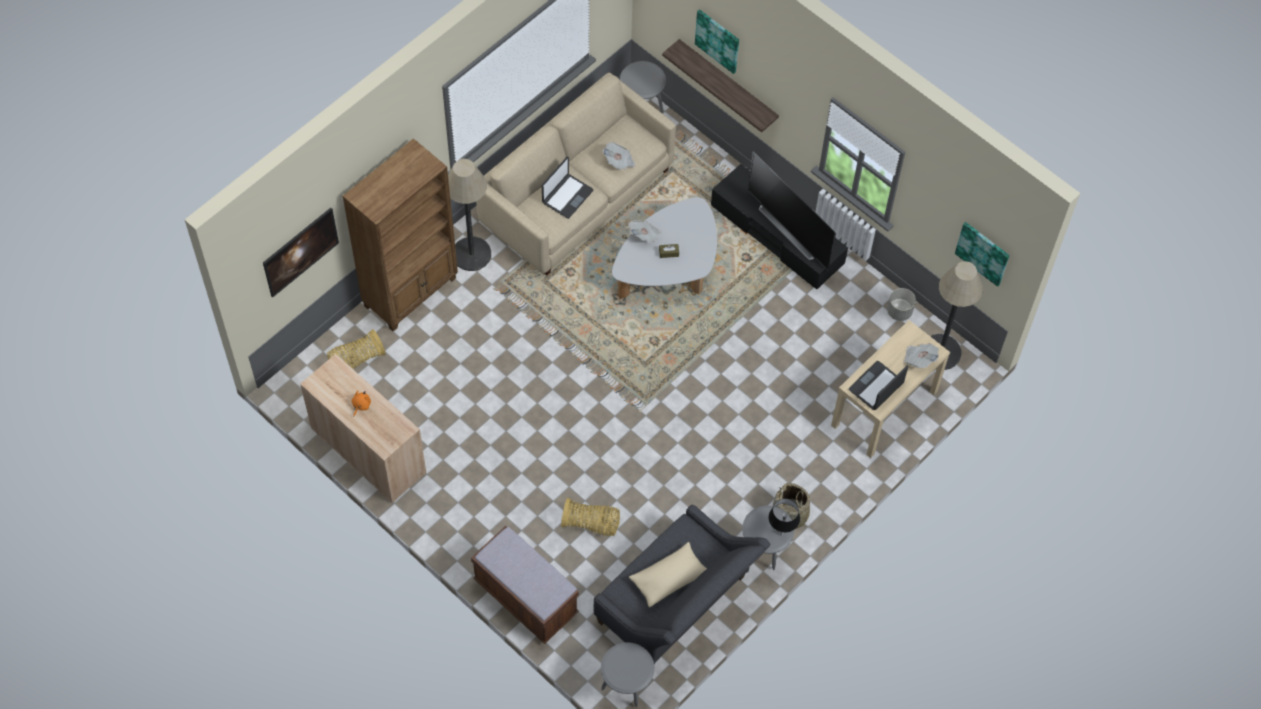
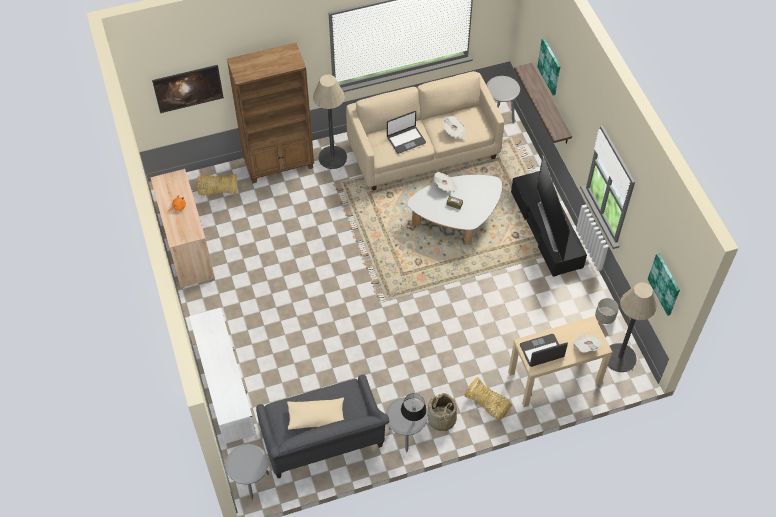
camera: 30 degrees right, 5 degrees down
(525, 597) = (226, 389): brown bench -> white tv stand
(591, 524) = (300, 361): basket -> basket (488, 405)

